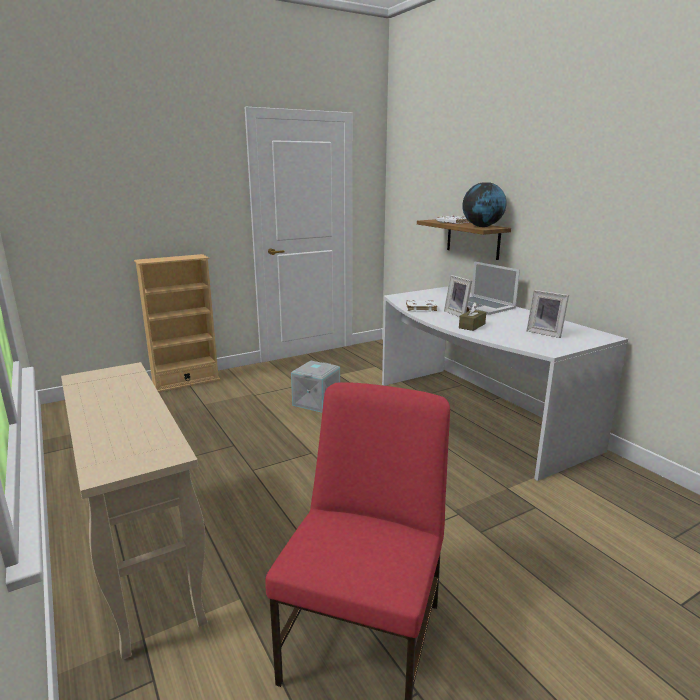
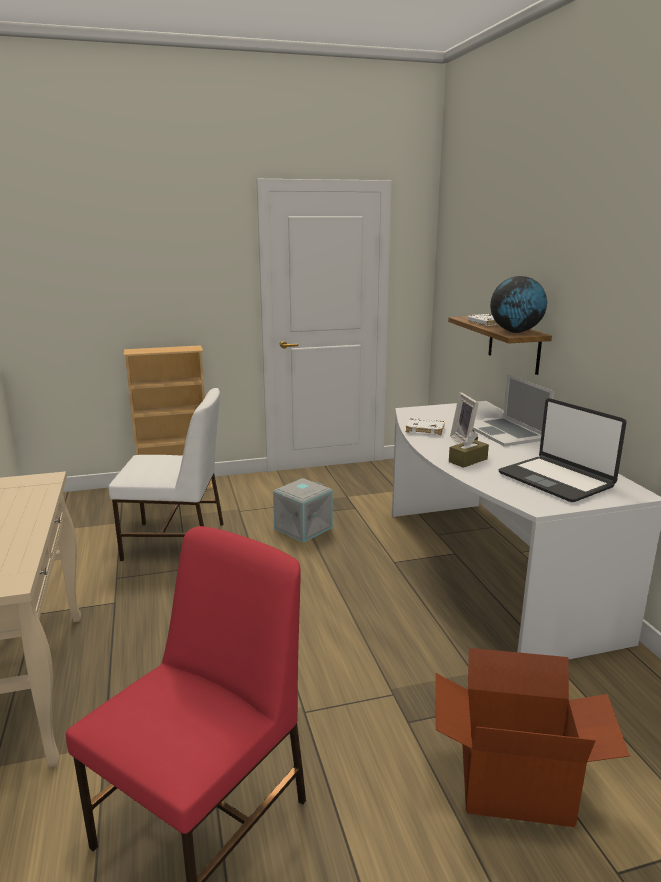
camera: 15 degrees right, 0 degrees up
(212, 425) = (176, 542): none -> white chair
(545, 333) = (556, 480): picture frame -> laptop
(580, 559) = (515, 782): none -> cardboard box

